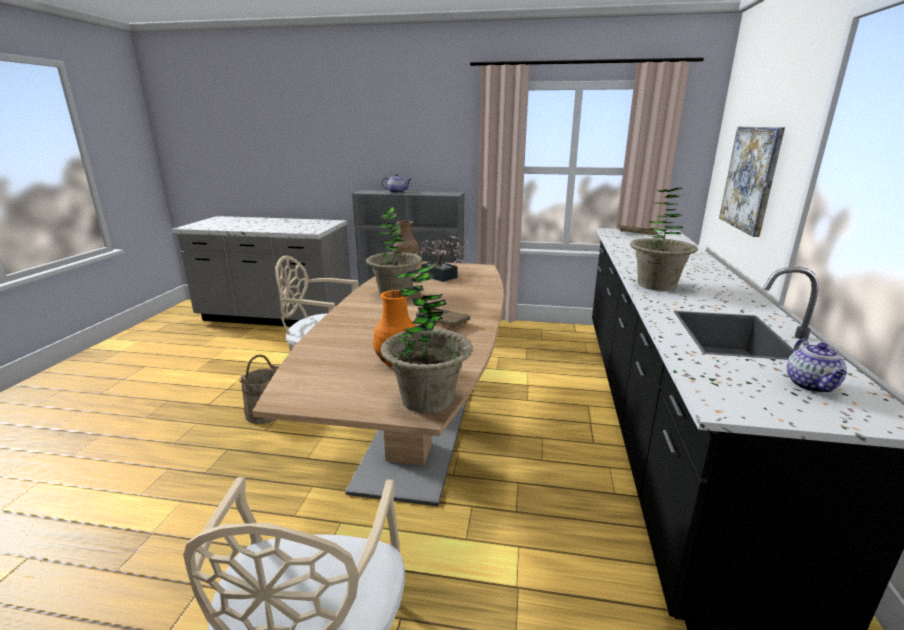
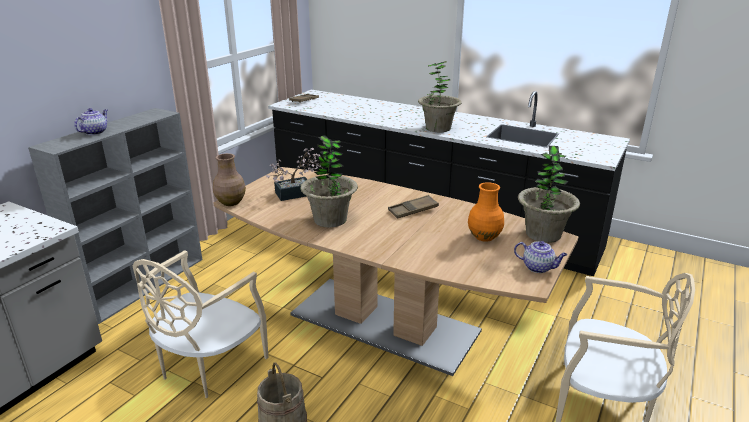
camera: 70 degrees left, 5 degrees up
(750, 178) = (382, 41): picture -> none
(812, 386) = (584, 140): teapot -> teapot (538, 267)

